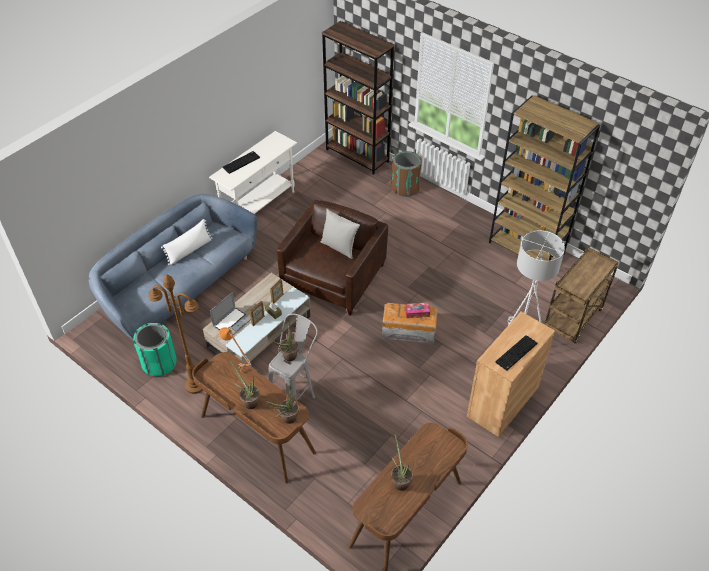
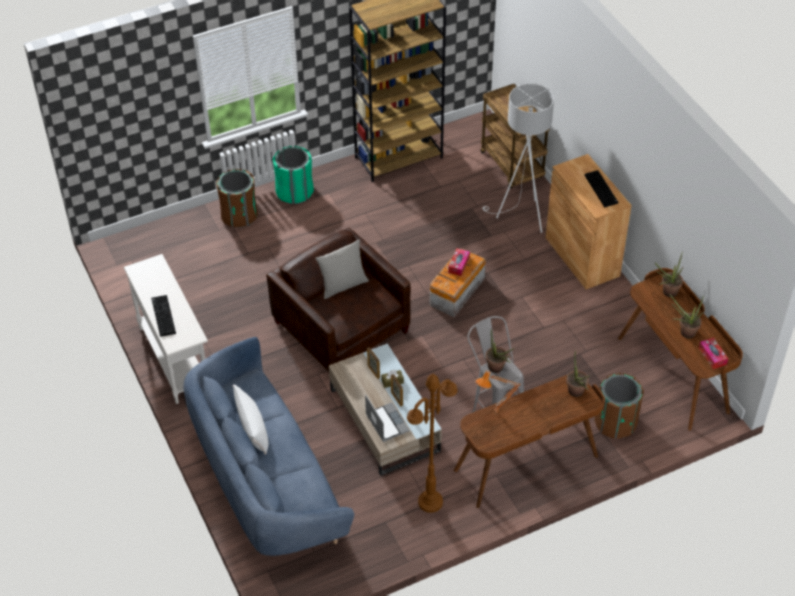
camera: 65 degrees left, 0 degrees up
(159, 363) = (378, 528): green trash can -> green trash can (294, 192)
(248, 401) = (539, 417): potted plant -> potted plant (667, 293)
(329, 485) = (615, 423): none -> brown trash can
(357, 155) = (150, 236): brown bookcase -> none
(382, 512) = (712, 356): none -> tissue box

